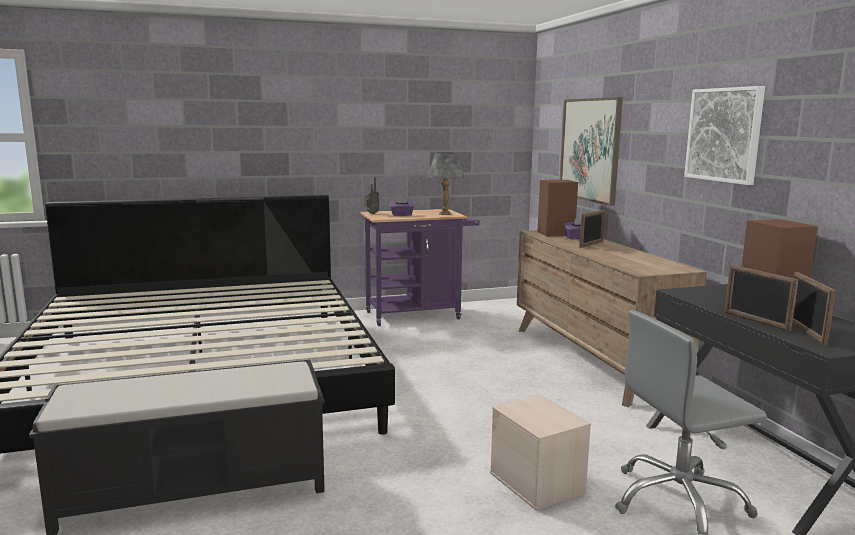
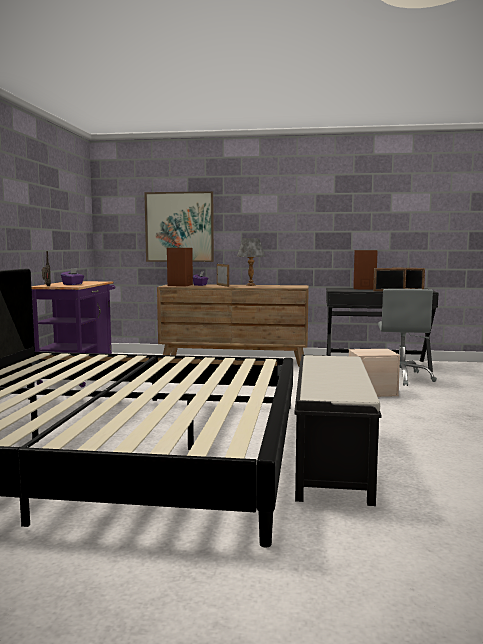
camera: 65 degrees left, 5 degrees down
(445, 214) = (92, 282): grey table lamp -> grey table lamp (250, 285)
(724, 135) = (306, 212): picture -> none

